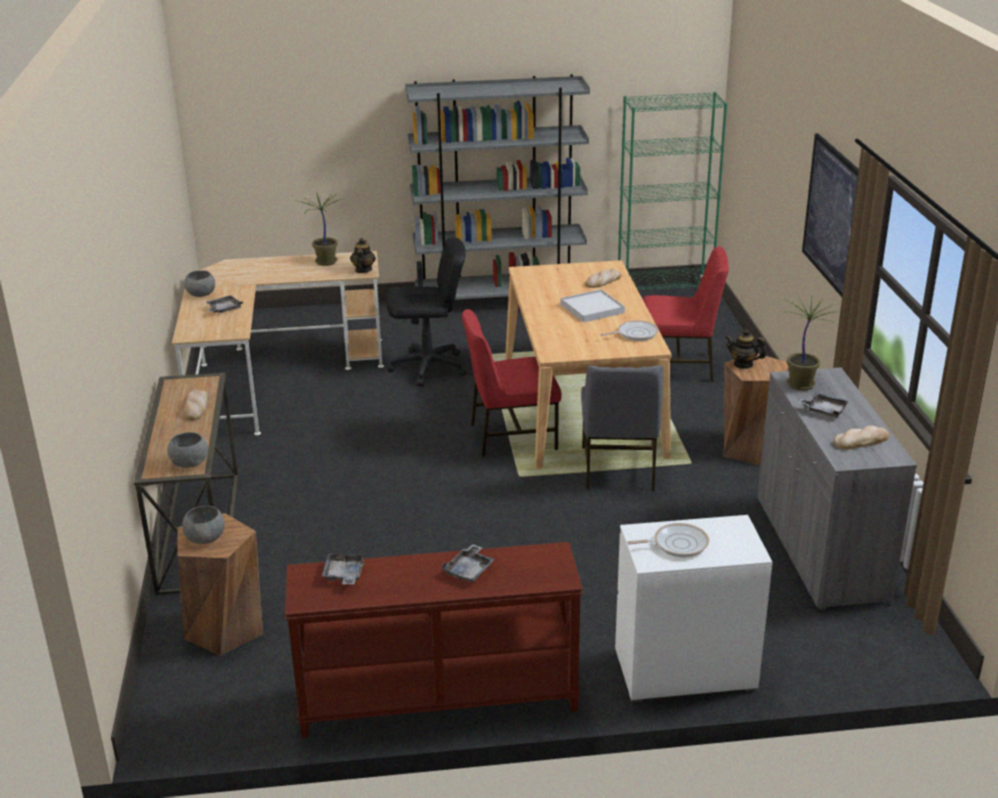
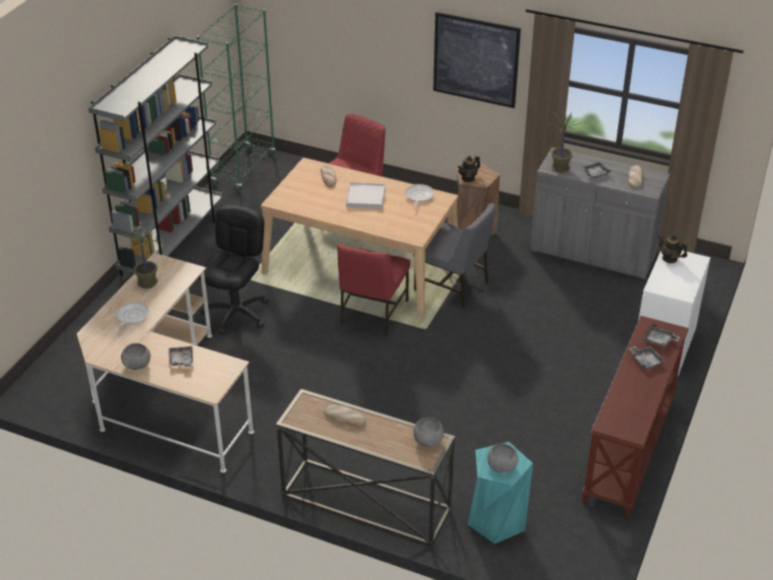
camera: 60 degrees left, 10 degrees up
(225, 628) = (496, 520): brown stool -> turquoise stool
(344, 575) = (618, 409): grey tray -> grey tray (659, 340)
(363, 270) = (185, 270): teapot -> teapot (669, 258)
(677, 544) = (675, 279): frying pan -> frying pan (131, 317)

